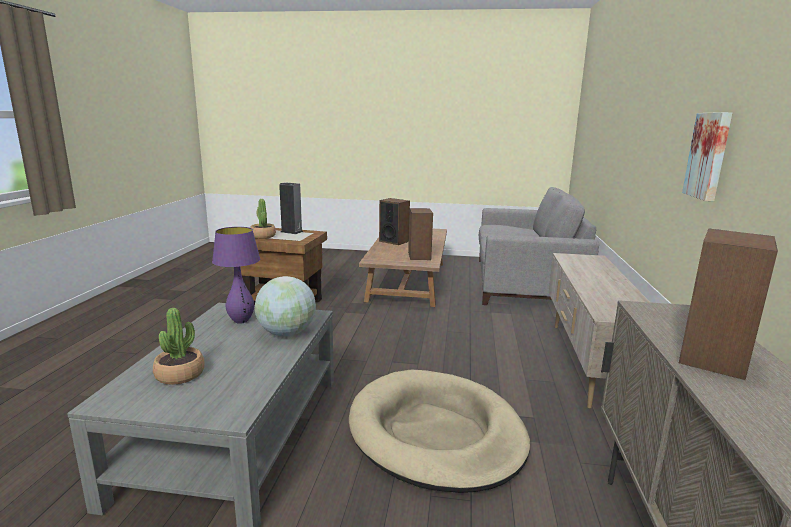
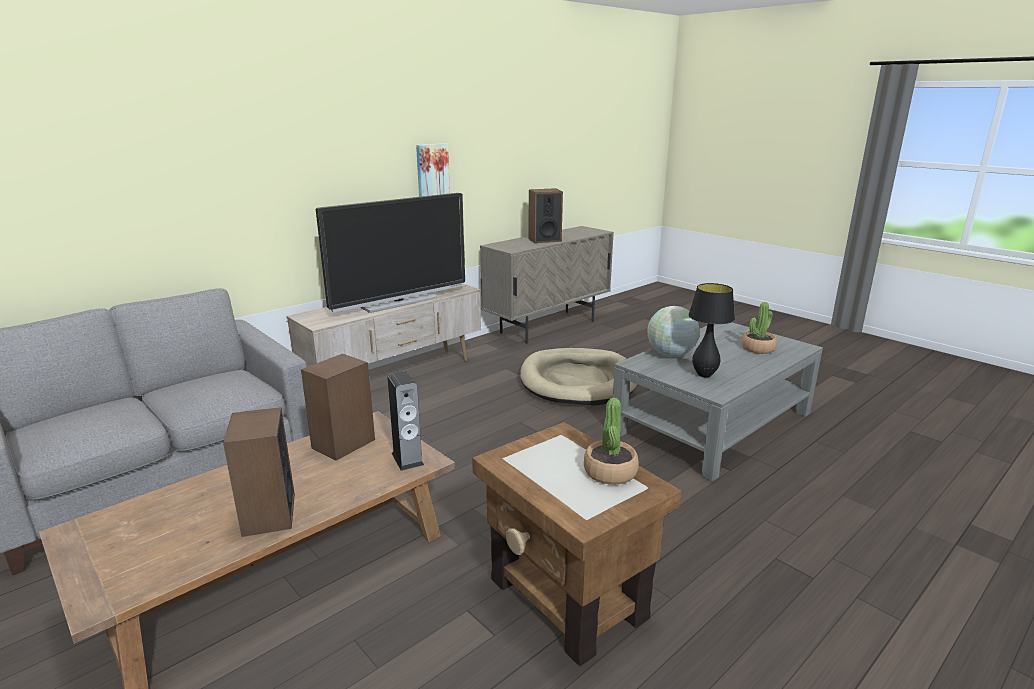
camera: 140 degrees left, 5 degrees up
(241, 321) = (704, 375): purple table lamp -> black table lamp
(291, 231) = (541, 473): speaker -> speaker (407, 459)
(592, 282) = (399, 302): none -> television

